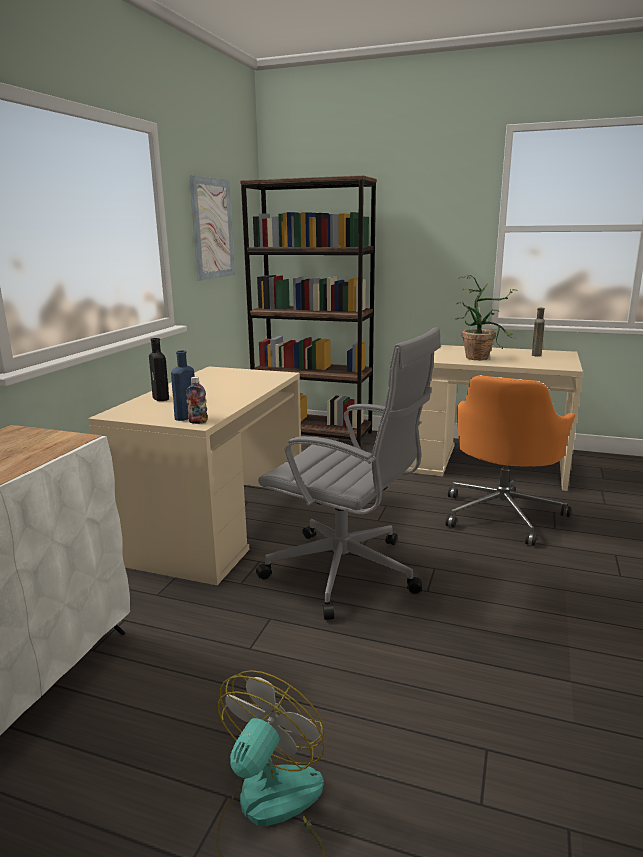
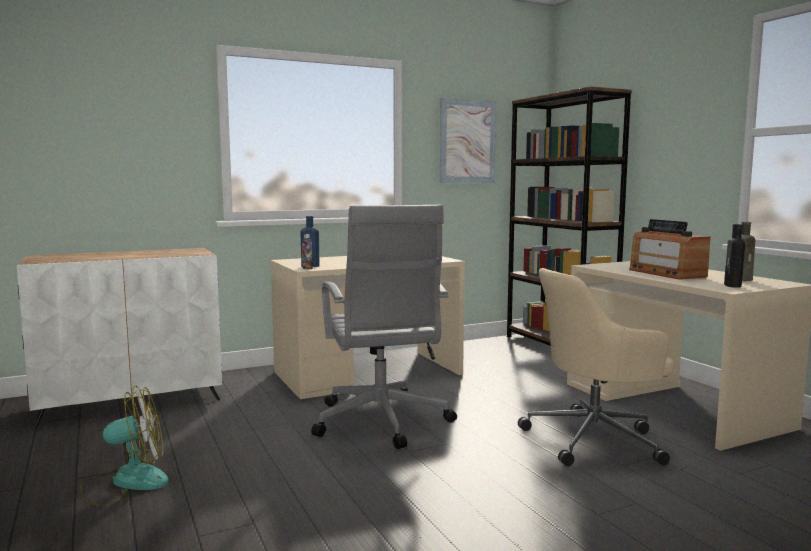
camera: 45 degrees right, 10 degrees down
(161, 399) = (332, 259): black bottle -> black bottle (733, 286)
(481, 357) = (666, 273): potted plant -> radio
(502, 514) = (595, 439): orange office chair -> beige office chair

